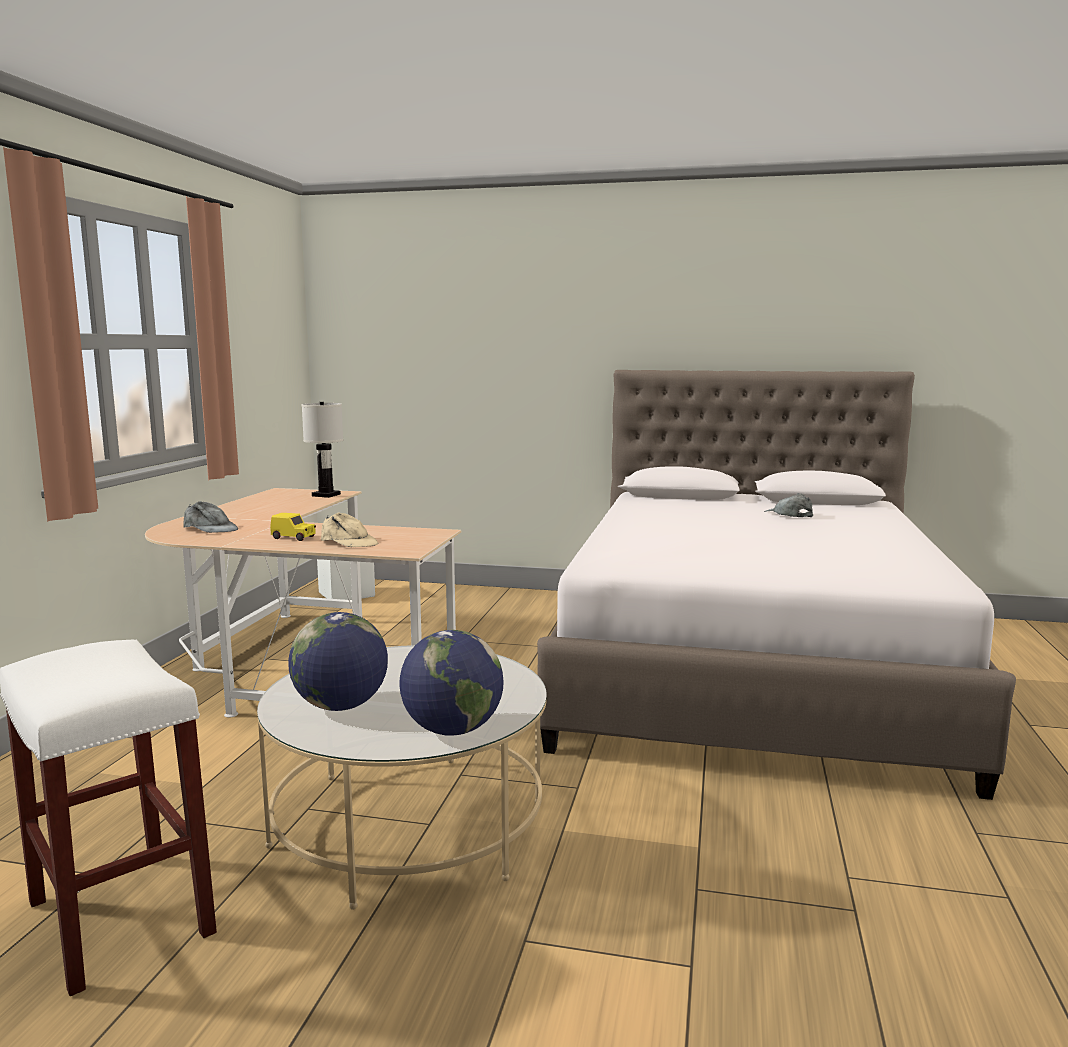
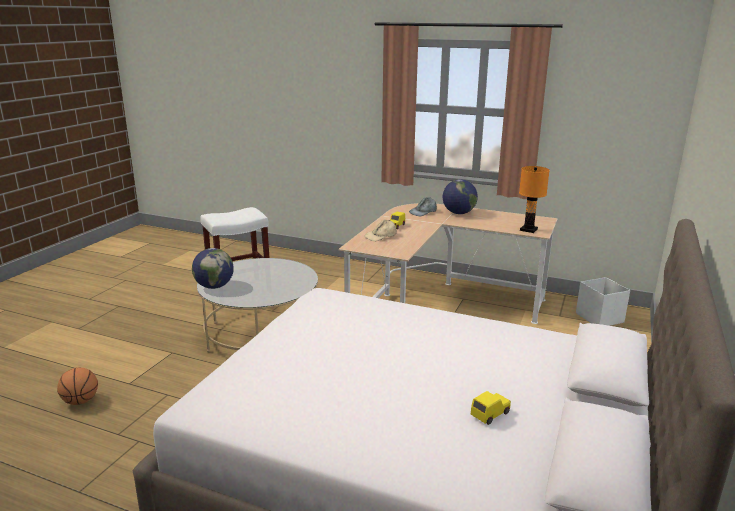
camera: 100 degrees right, 10 degrees up
(325, 495) = (528, 229): white table lamp -> orange table lamp
(341, 706) = (253, 269): globe -> globe (458, 213)
(788, 514) = (490, 414): grey cap -> yellow toy car
(811, 1025) = (81, 401): none -> basketball

